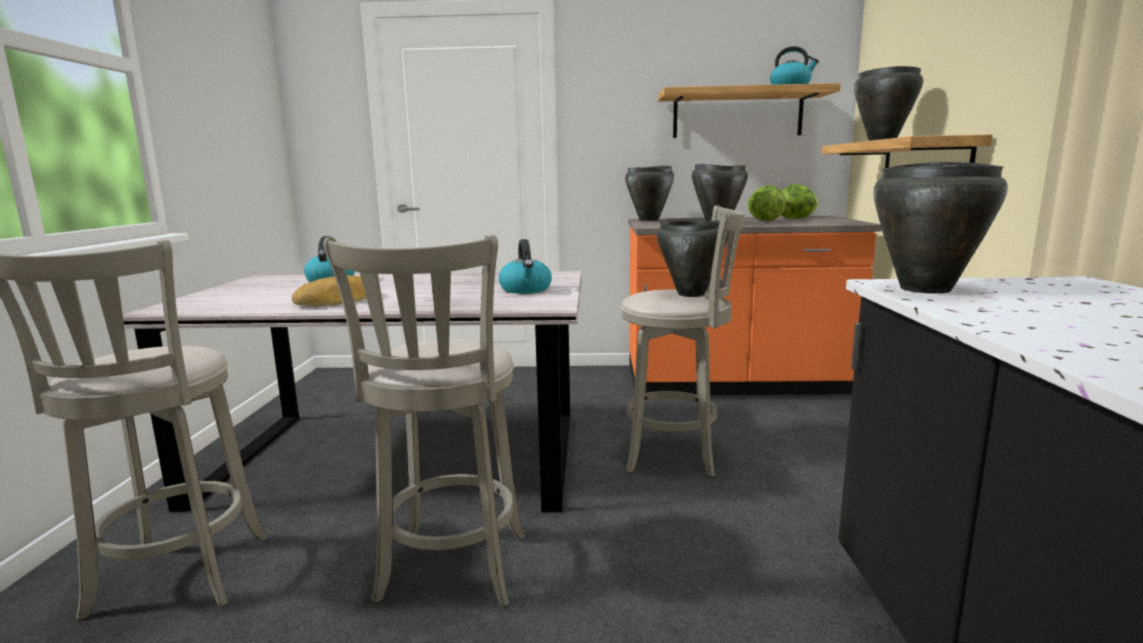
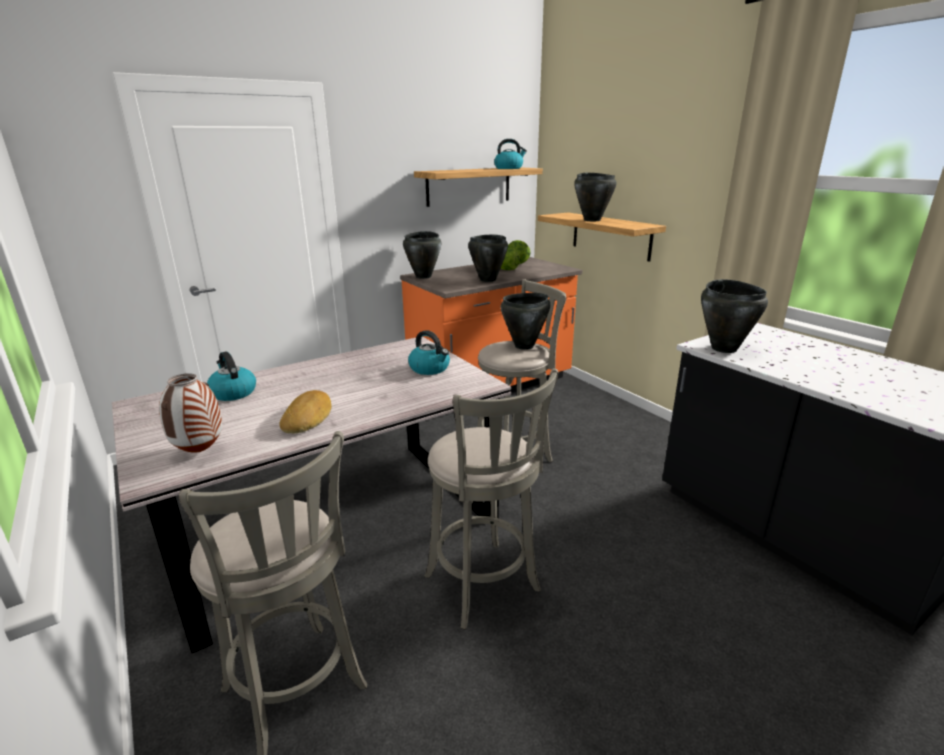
camera: 35 degrees left, 10 degrees up
(220, 304) = (200, 452): none -> vase

